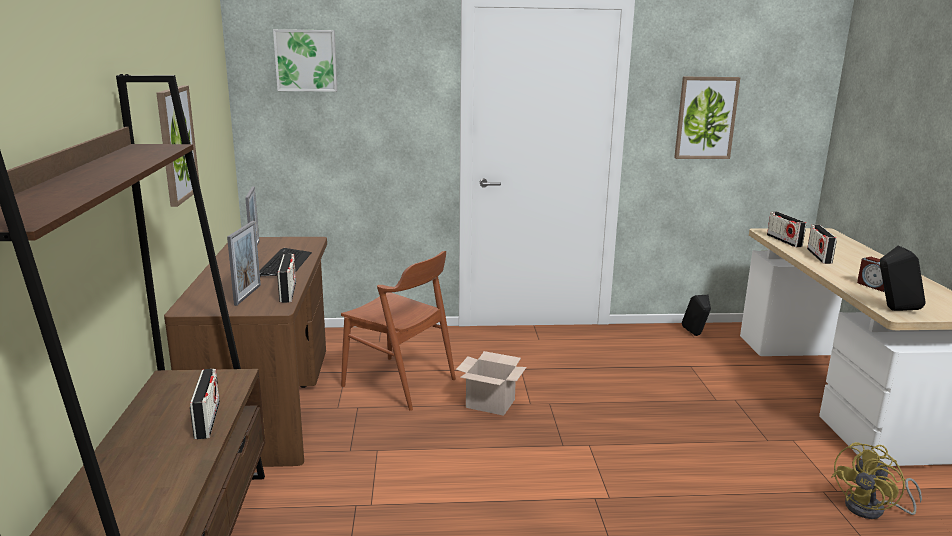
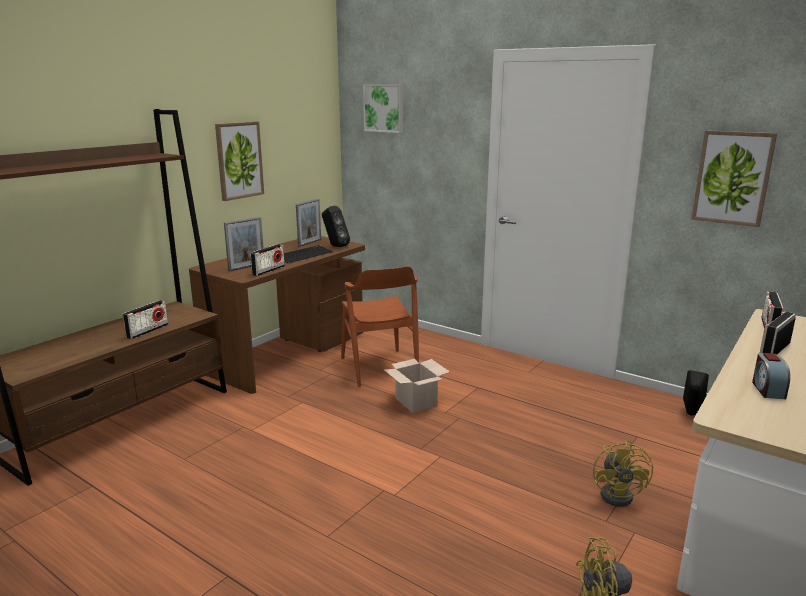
camera: 40 degrees right, 0 degrees up
(746, 416) = (620, 494): none -> yellow fan
(893, 310) = (725, 414): black speaker -> black speaker (335, 246)

